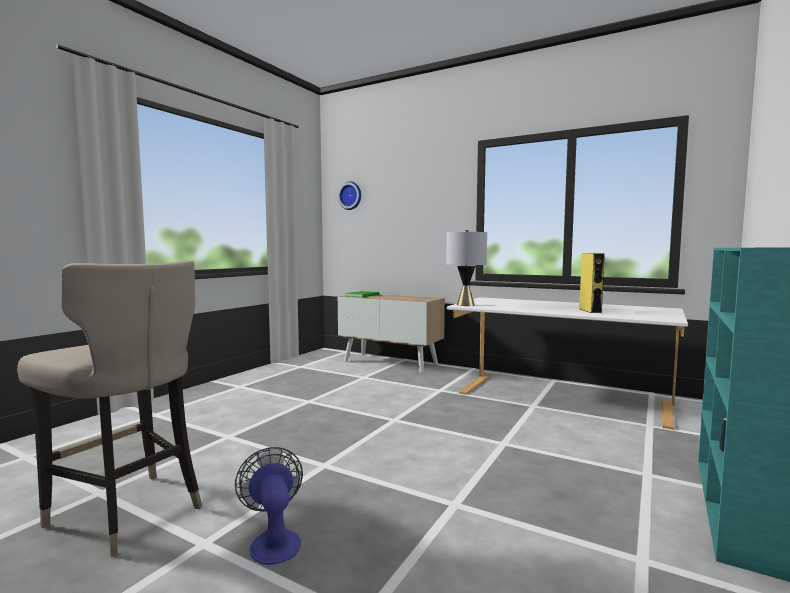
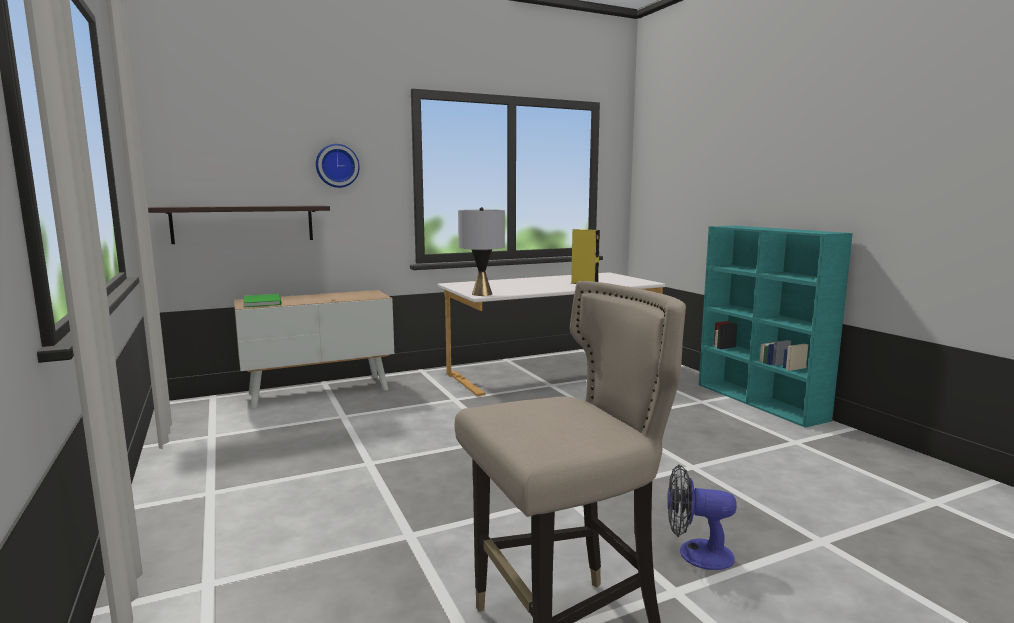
camera: 55 degrees left, 5 degrees up
(351, 196) = (198, 140): wall clock -> wall clock (337, 166)
(369, 246) = (243, 224): none -> shelf

